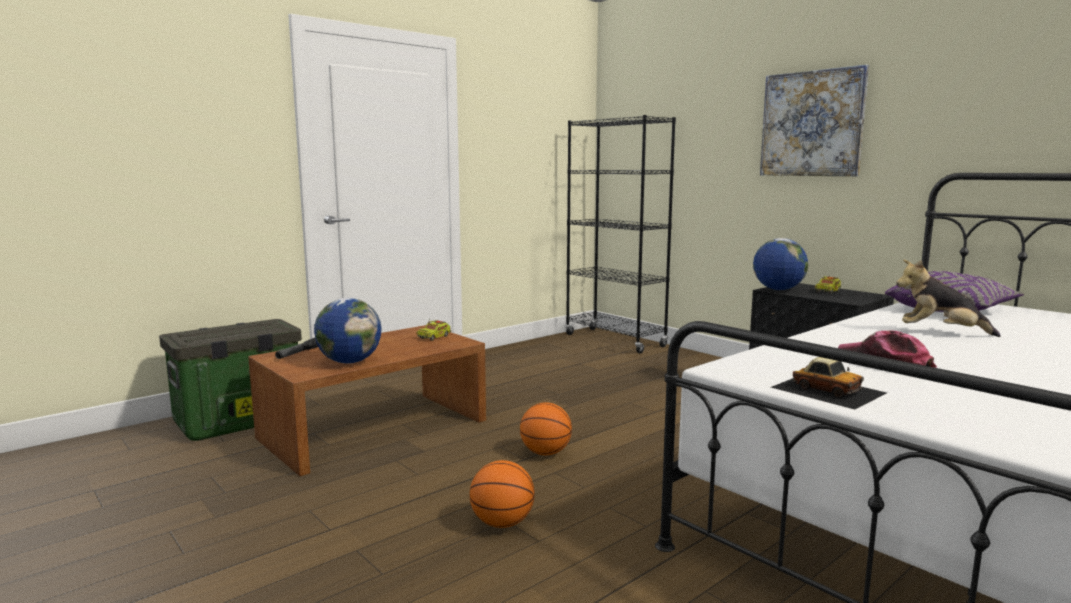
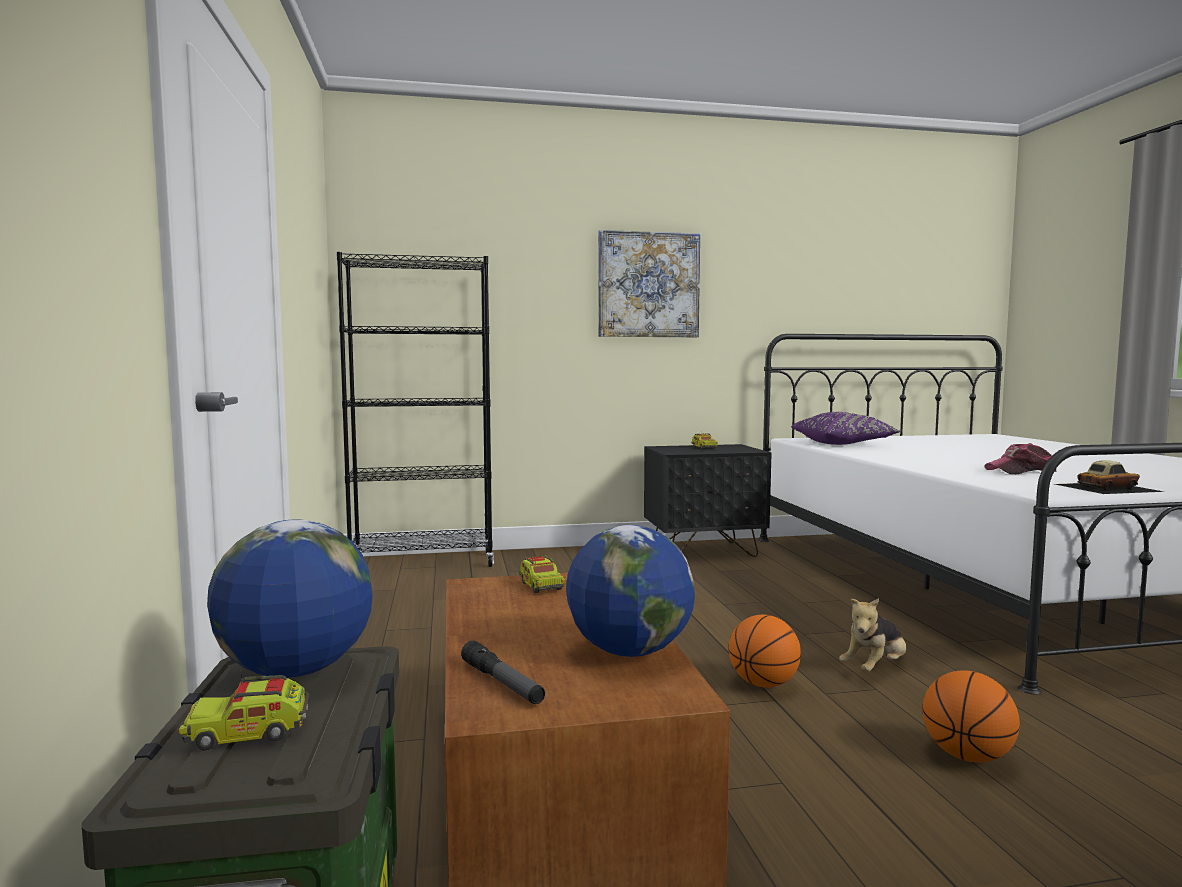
camera: 60 degrees left, 5 degrees down
(212, 331) = (248, 733): none -> toy truck
(778, 289) = (677, 452): globe -> globe (296, 671)
(940, 333) = (918, 453): plush toy -> plush toy (875, 668)

